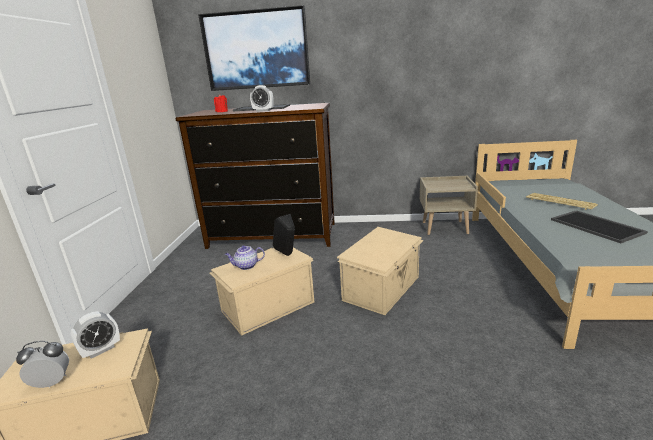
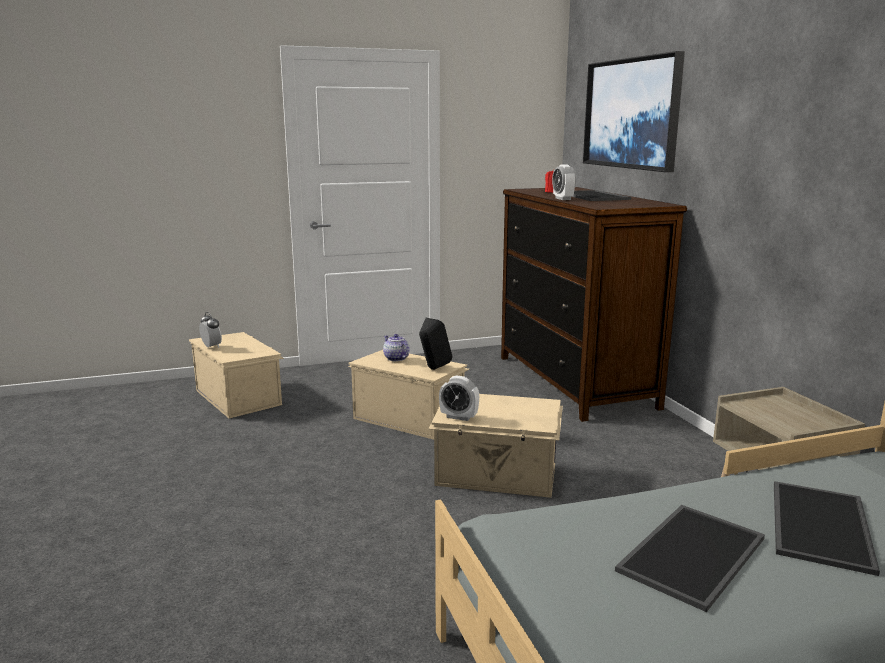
camera: 65 degrees right, 5 degrees down
(101, 350) = (248, 348): alarm clock -> alarm clock (459, 417)
(559, 202) = (817, 524): keyboard -> tray

